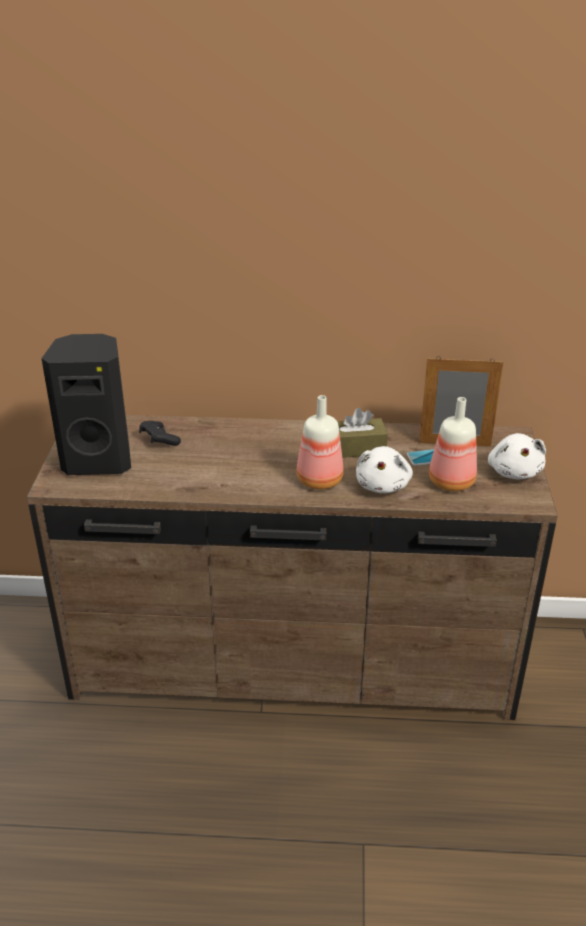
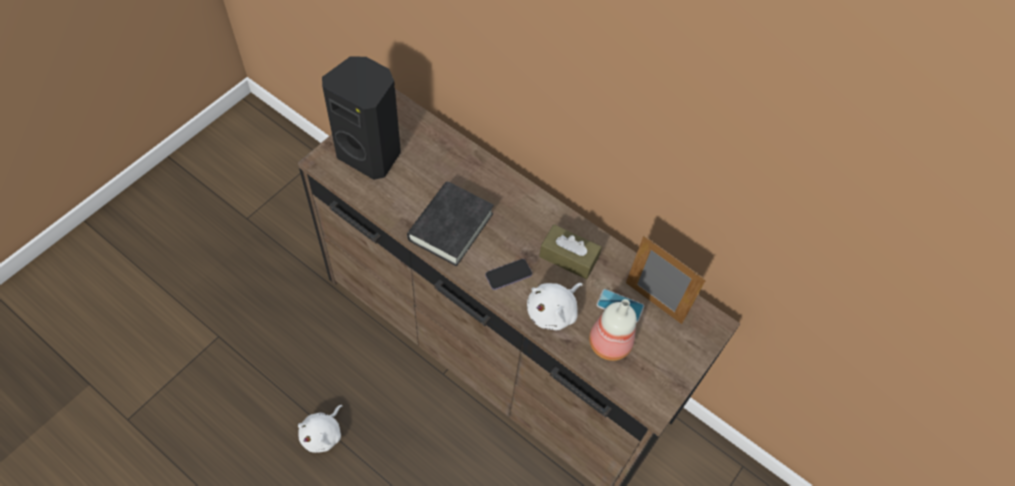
camera: 30 degrees right, 25 degrees up
(159, 440) = (428, 157): black game controller -> none
(230, 474) = (450, 227): none -> black book
(318, 480) = (508, 275): bottle -> phone
(514, 471) = (673, 364): white plush toy -> white plush toy (323, 434)

